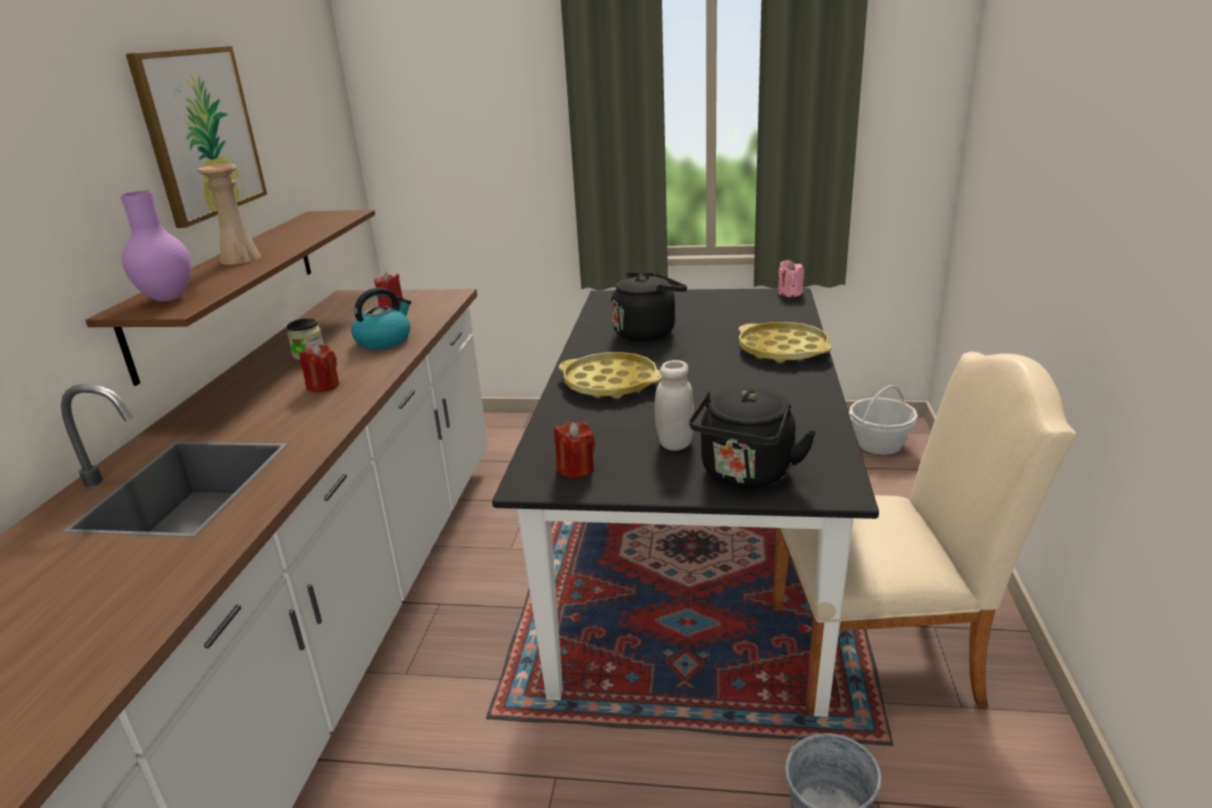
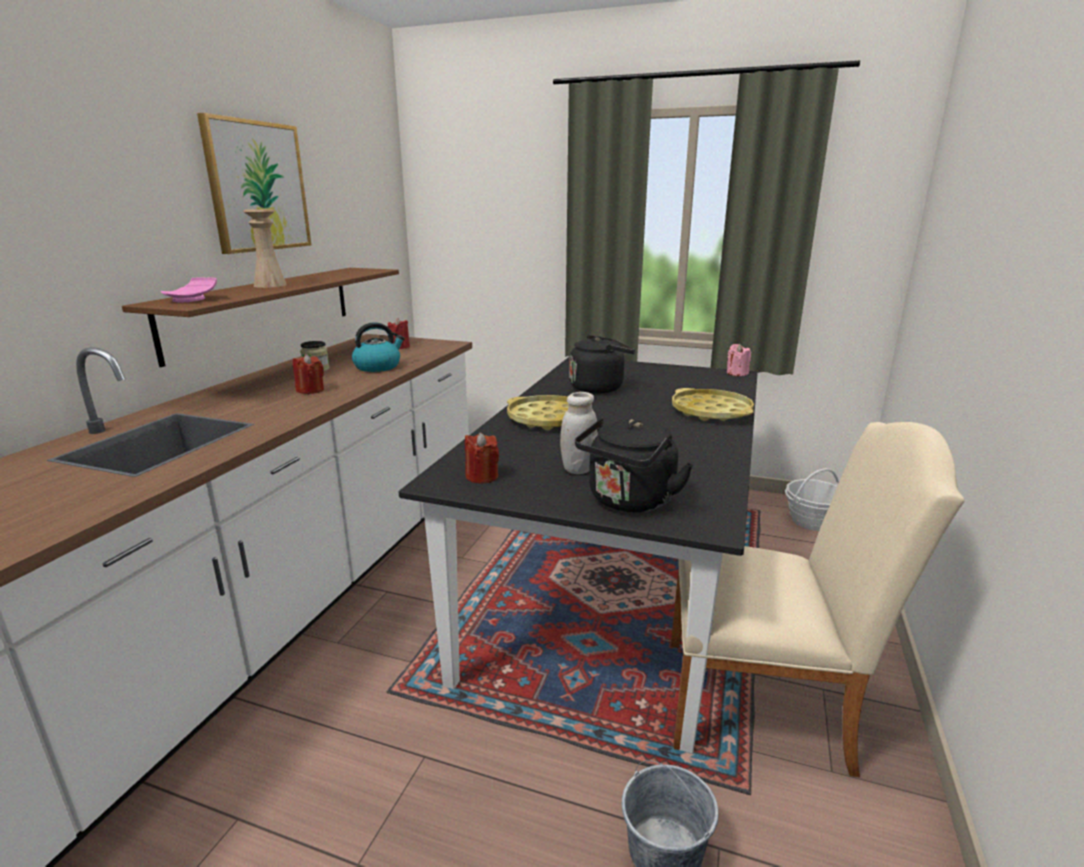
camera: 10 degrees right, 5 degrees down
(170, 298) = (193, 300): purple vase -> pink plate

